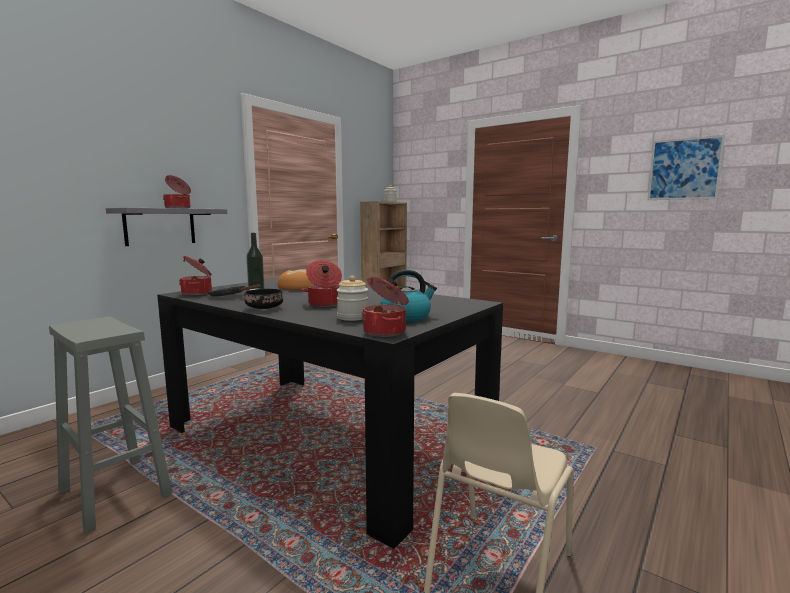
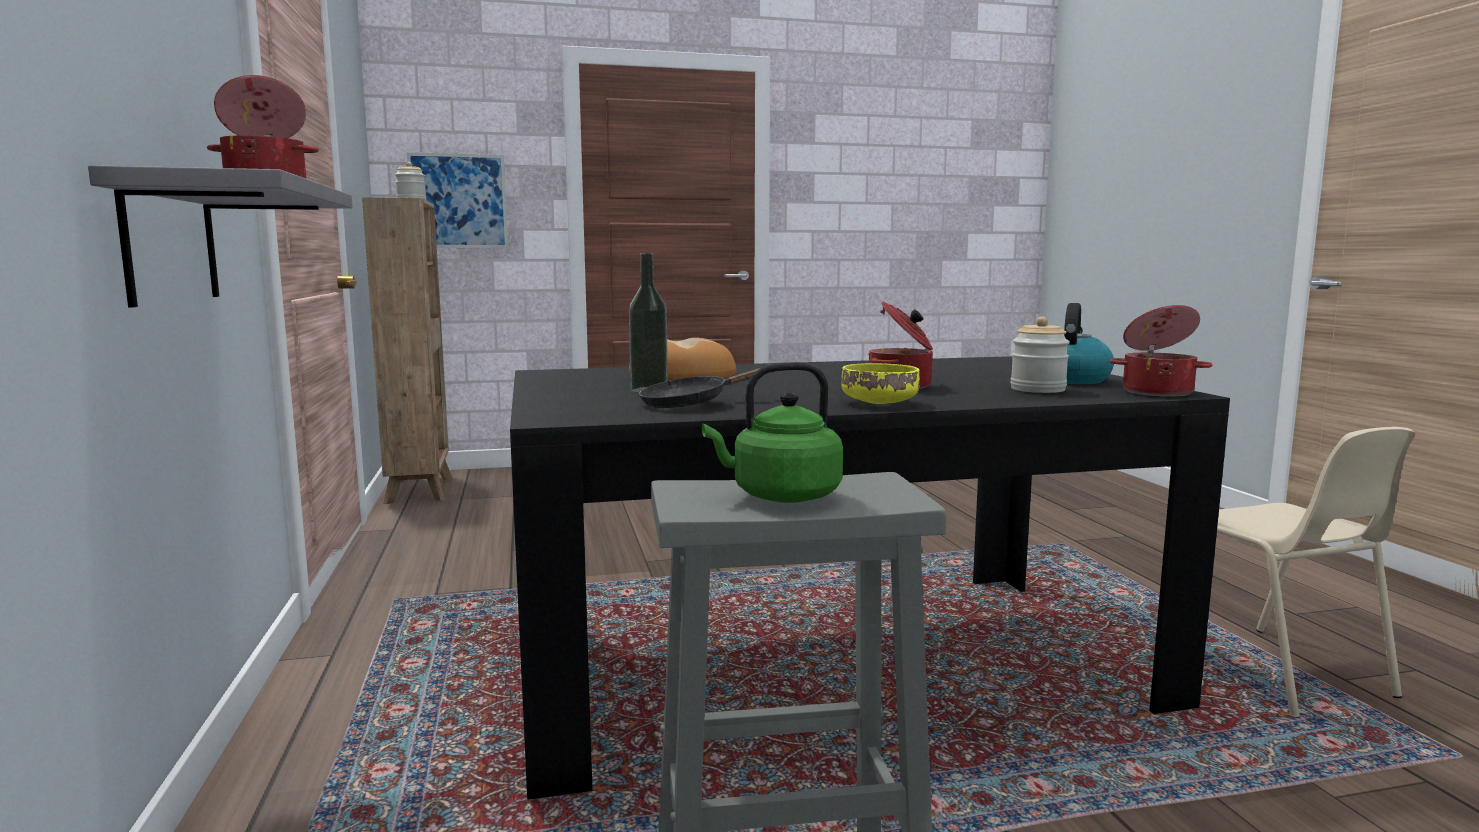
camera: 50 degrees left, 0 degrees up
(91, 328) = (780, 496): none -> green kettle
(198, 293) = (587, 411): cooking pot -> none
(265, 308) = (881, 403): black bowl -> yellow bowl
(684, 169) = (907, 174): picture -> picture (458, 201)

